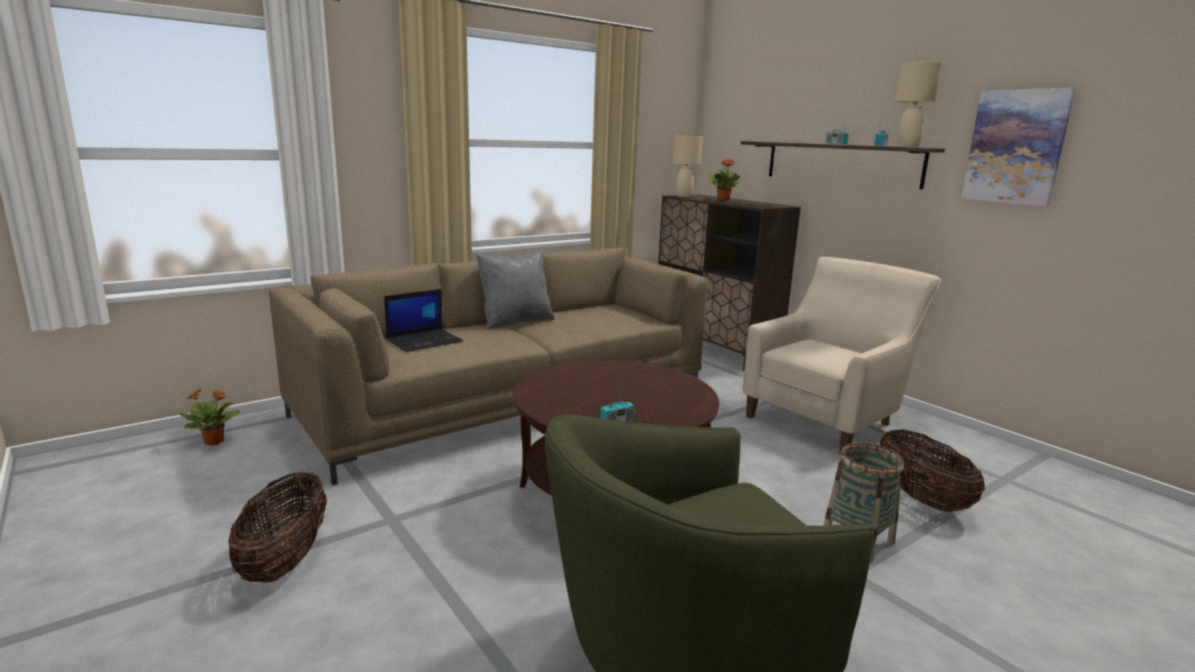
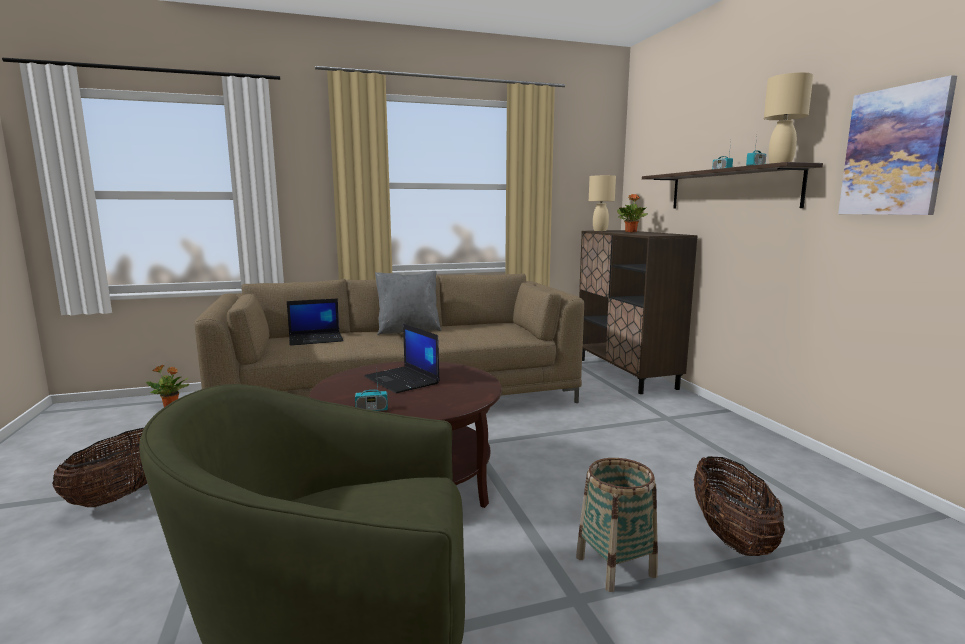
camera: 20 degrees right, 5 degrees down
(601, 386) = (403, 380): none -> laptop
(829, 418) = (691, 444): beige armchair -> none

